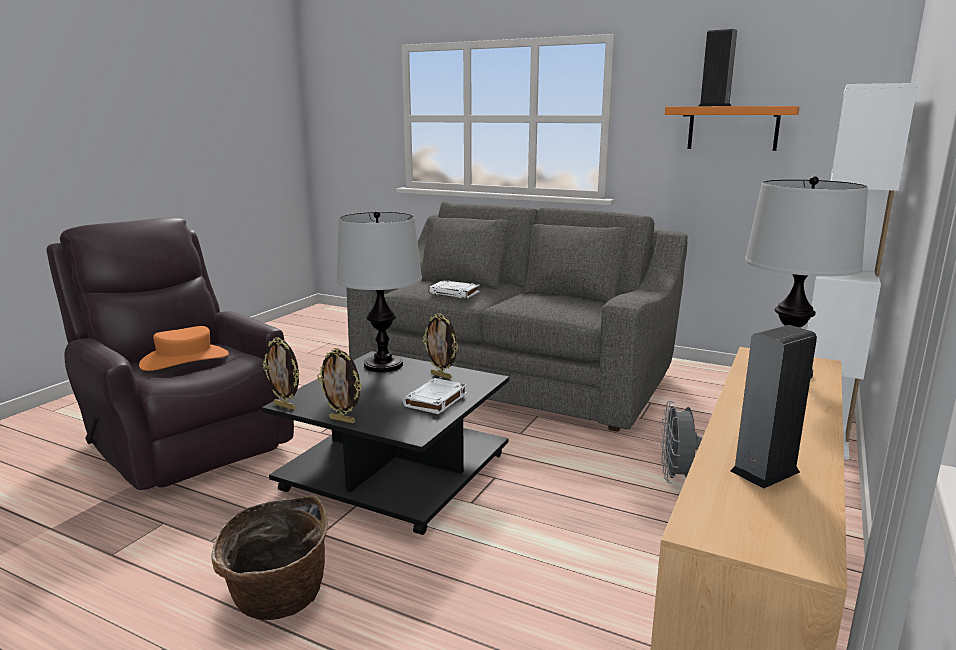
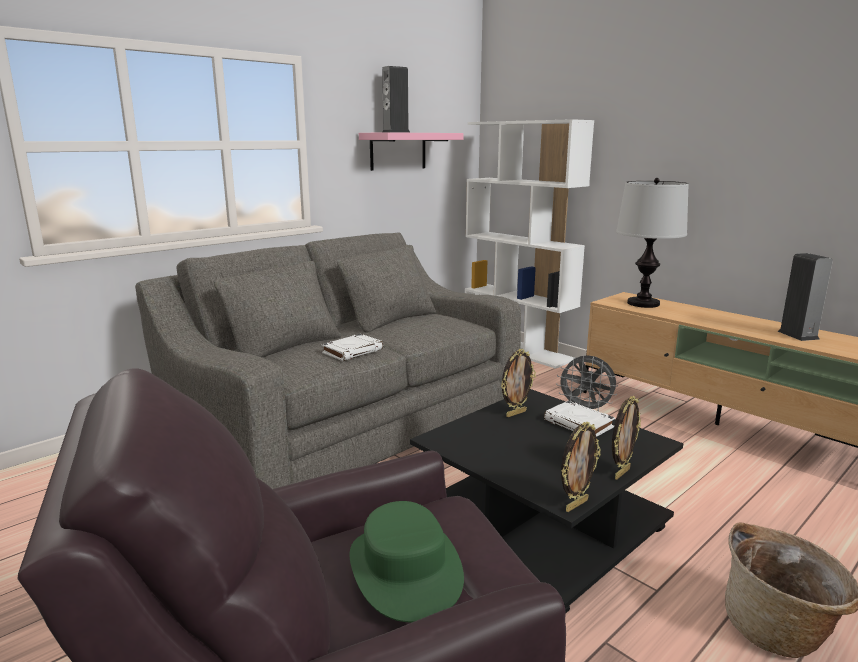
camera: 70 degrees left, 0 degrees up
(185, 359) = (404, 569): orange hat -> green hat
(383, 365) = (465, 436): table lamp -> none
(733, 128) = (398, 151): orange shelf -> pink shelf

